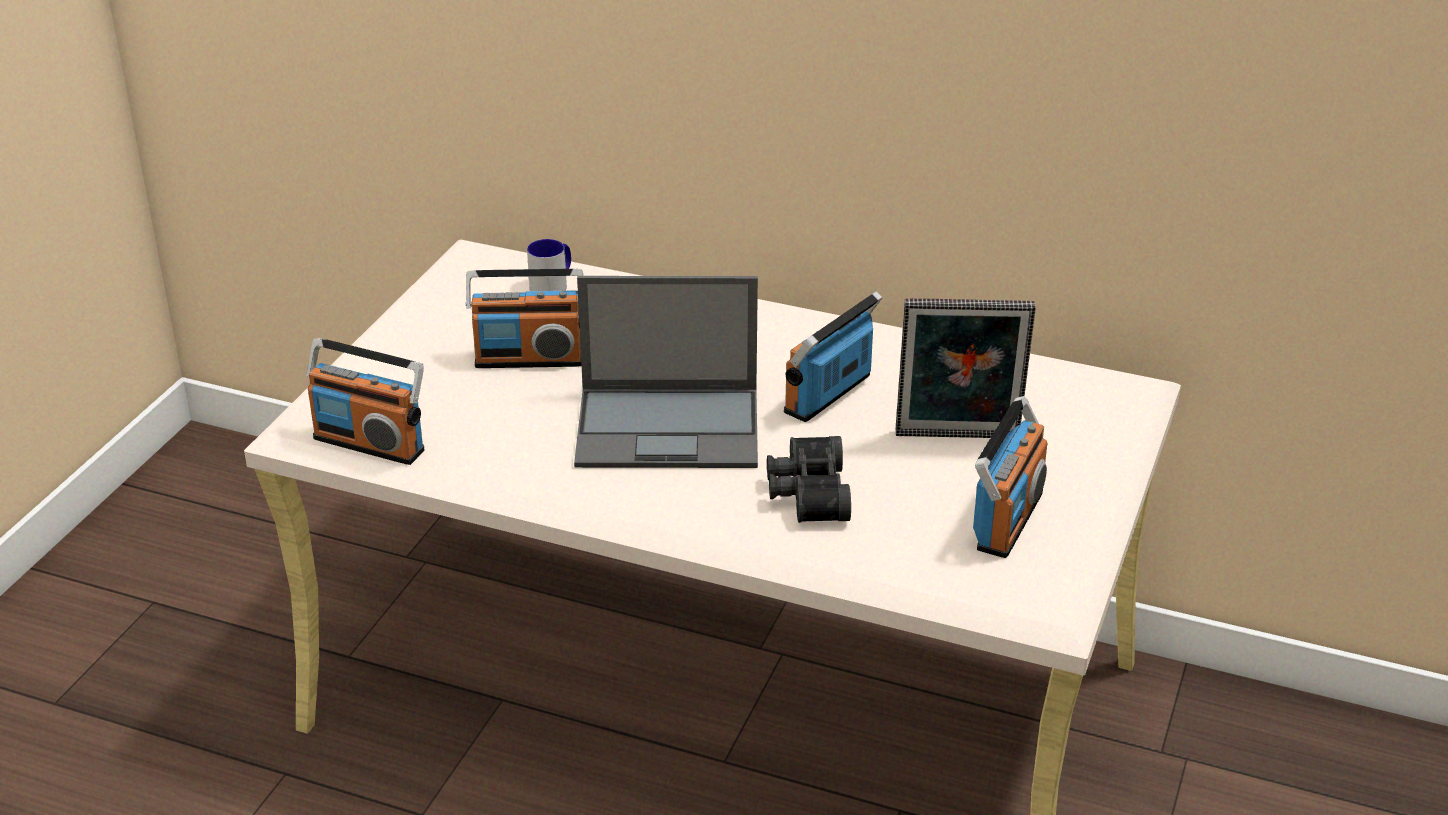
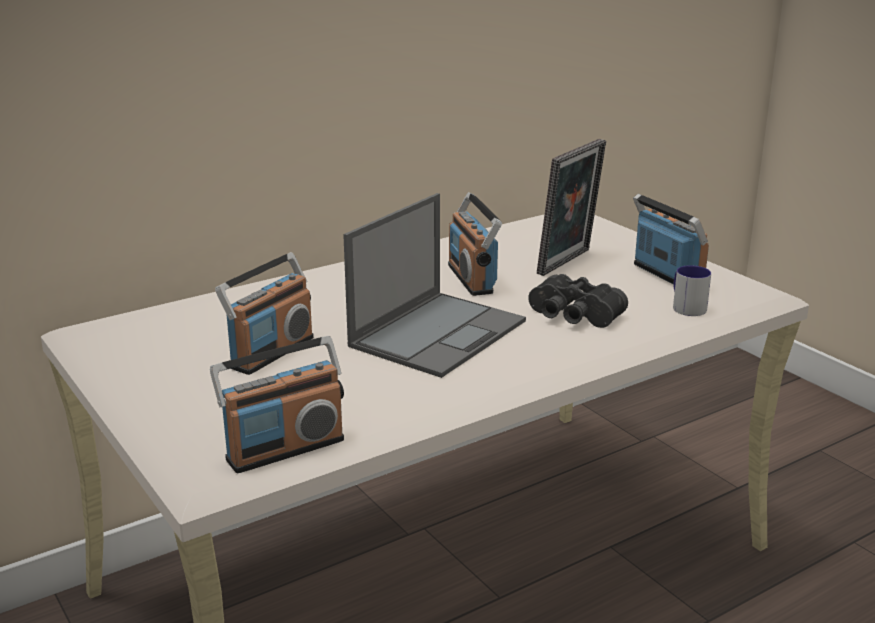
camera: 55 degrees left, 10 degrees down
(553, 284) = (187, 316): mug -> mug (686, 306)

